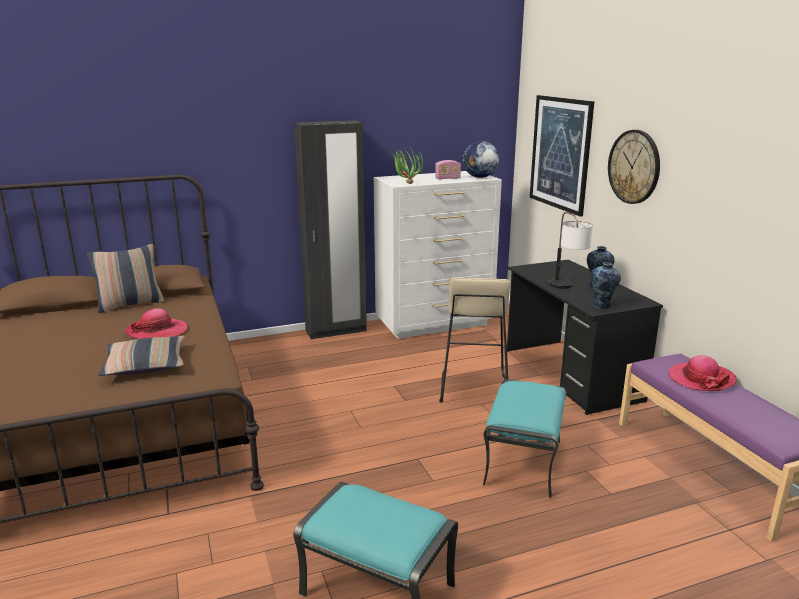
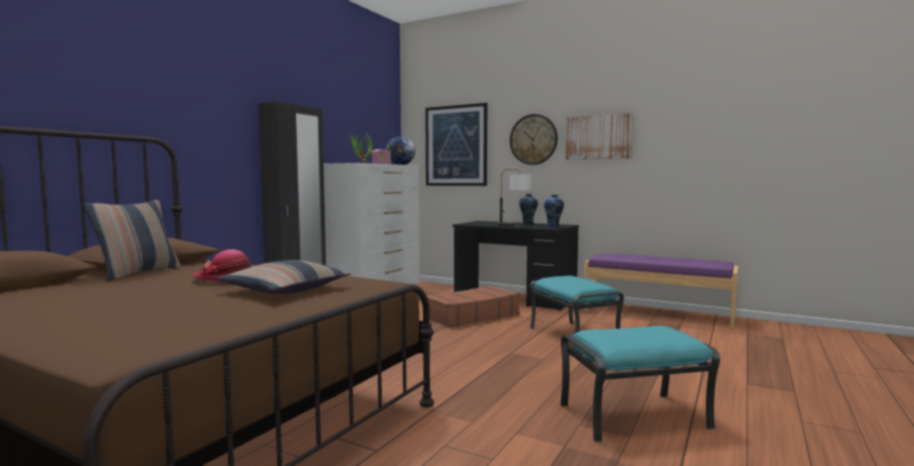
camera: 40 degrees left, 15 degrees down
(473, 388) = (471, 316): beige stool -> brown suitcase
(701, 379) = (634, 257): hat -> none
(705, 184) = (598, 137): none -> picture

